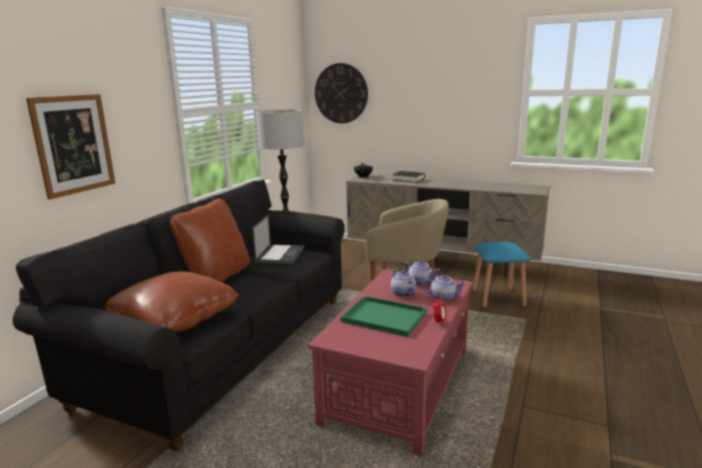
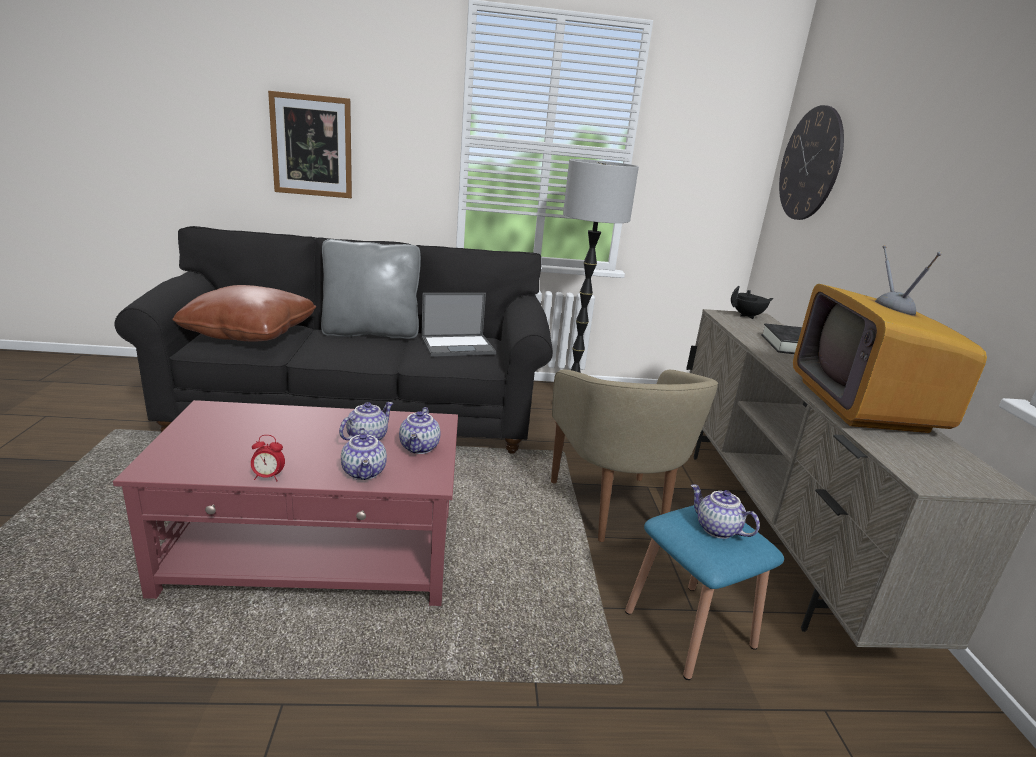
camera: 60 degrees right, 5 degrees up
(216, 278) = (371, 332): brown pillow -> grey pillow
(382, 317) = (278, 433): green tray -> none
(477, 185) = (862, 405): none -> television
(504, 246) = (716, 529): none -> teapot

